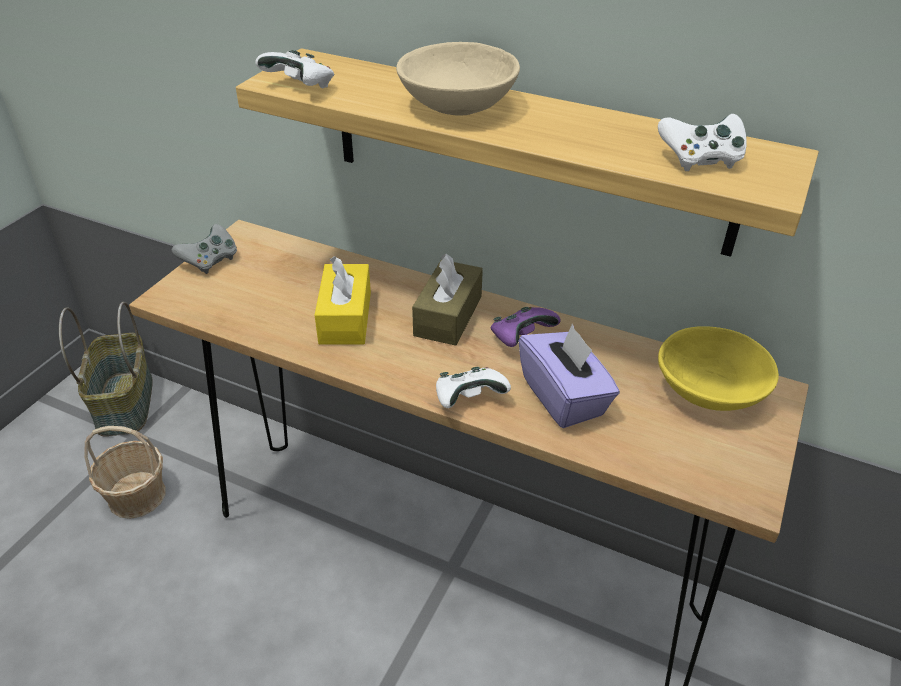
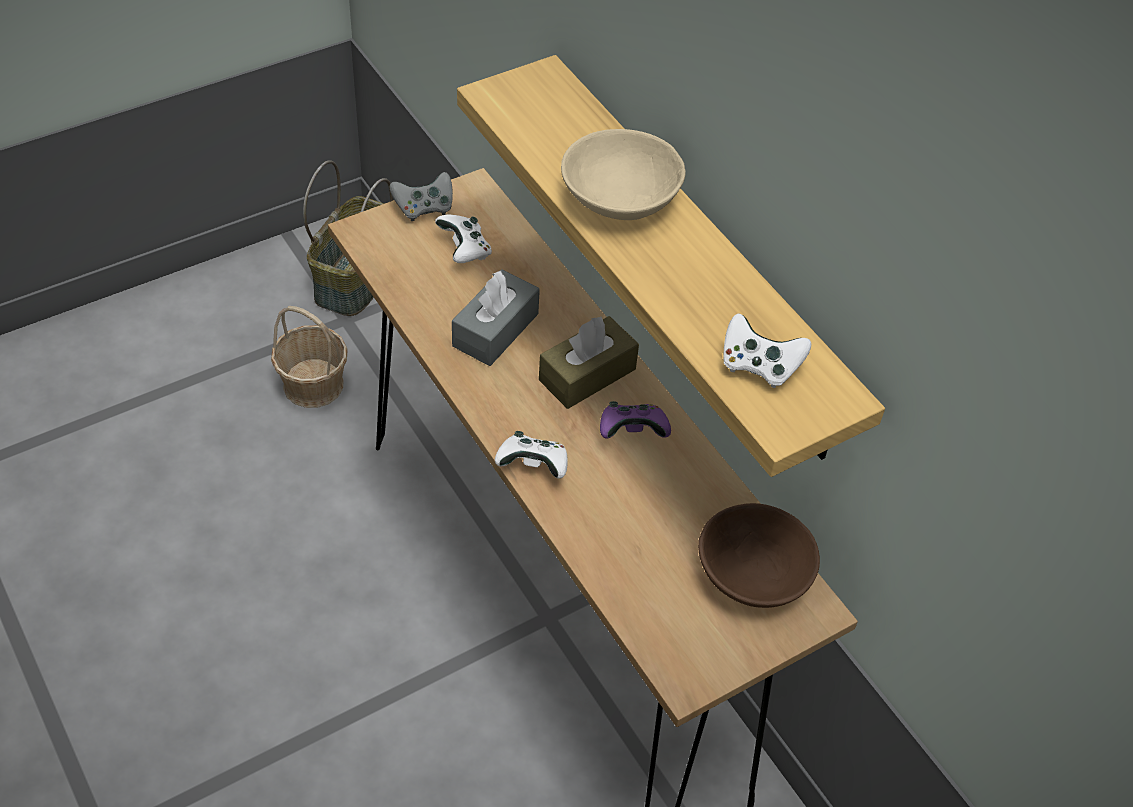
camera: 30 degrees right, 10 degrees up
(301, 88) = (507, 115): white game controller -> white game controller (465, 251)
(345, 317) = (495, 330): yellow tissue box -> grey tissue box
(564, 397) = (616, 508): purple tissue box -> none
(708, 390) = (753, 574): yellow bowl -> brown bowl

